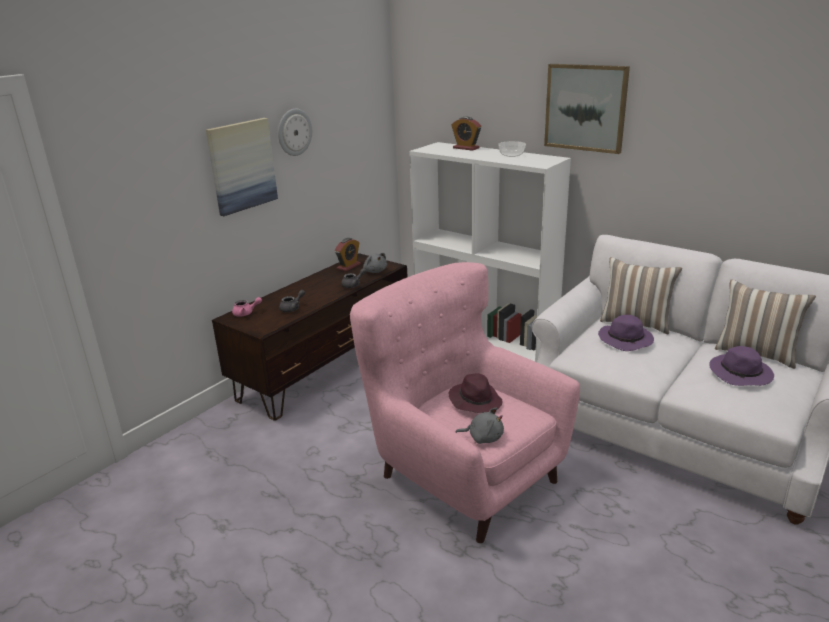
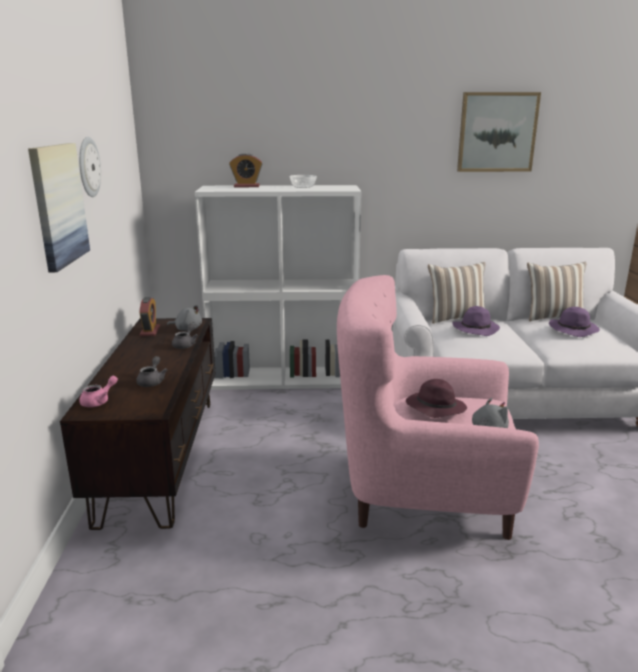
camera: 40 degrees left, 5 degrees down
(585, 107) = (367, 137): picture -> picture (497, 132)

